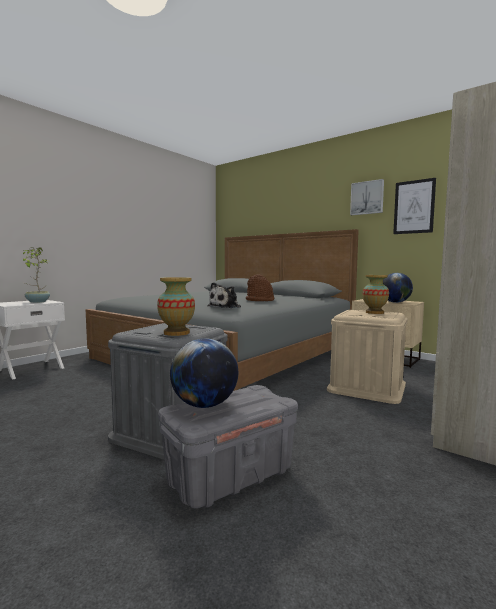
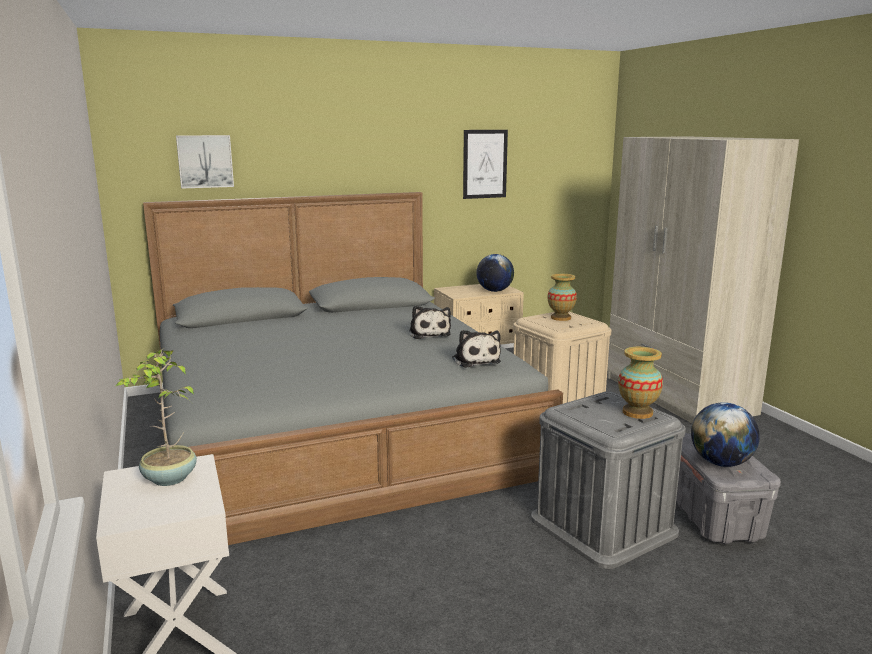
camera: 60 degrees left, 10 degrees up
(260, 300) = (429, 333): brown hat -> plush toy
(367, 198) = (427, 146): picture -> picture (205, 161)

